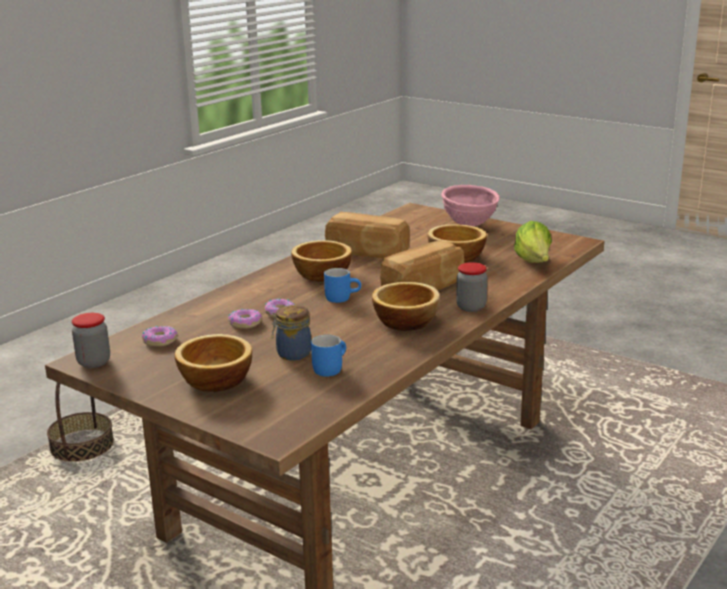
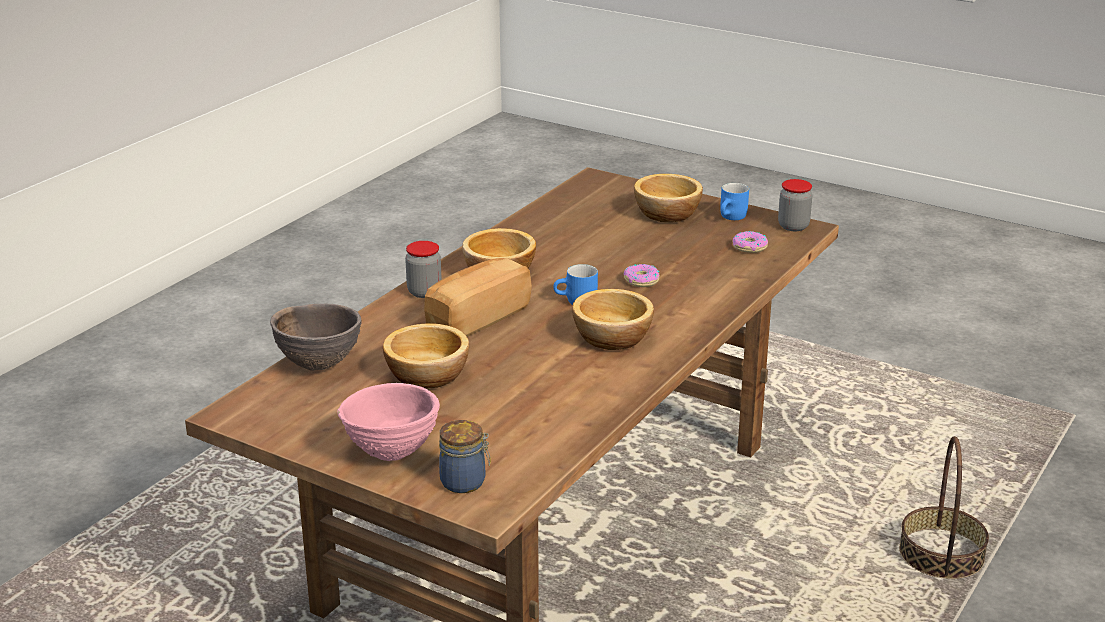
camera: 175 degrees right, 5 degrees up
(245, 323) = (674, 268): donut -> none
(292, 354) = (609, 237): jar -> jar (465, 482)
(329, 368) = (569, 225): blue mug -> blue mug (733, 218)
(366, 253) = (560, 382): bread -> none
(534, 263) = (319, 365): lettuce -> brown bowl

